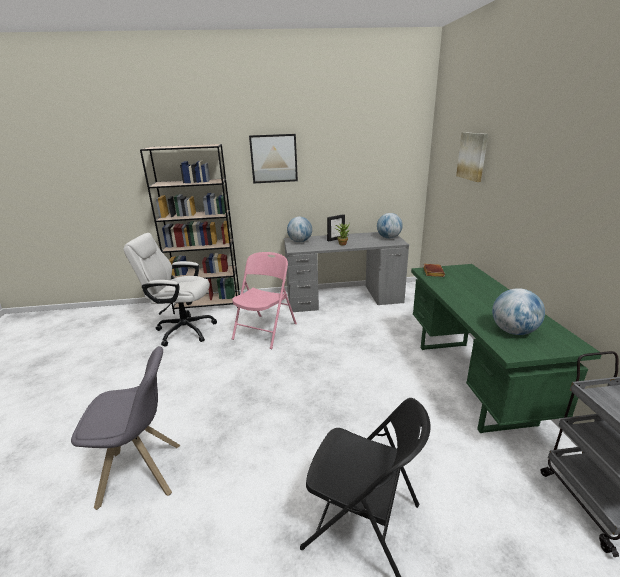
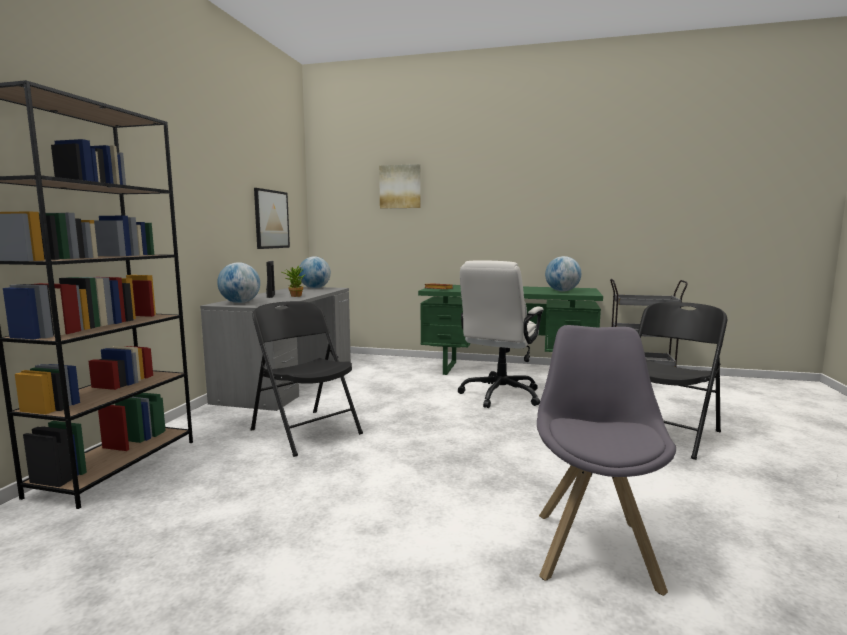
camera: 70 degrees left, 15 degrees down
(182, 331) = (186, 500): white office chair -> white office chair (499, 397)
(265, 331) = (306, 431): pink chair -> black chair
(274, 158) = (181, 170): picture -> picture (271, 219)

